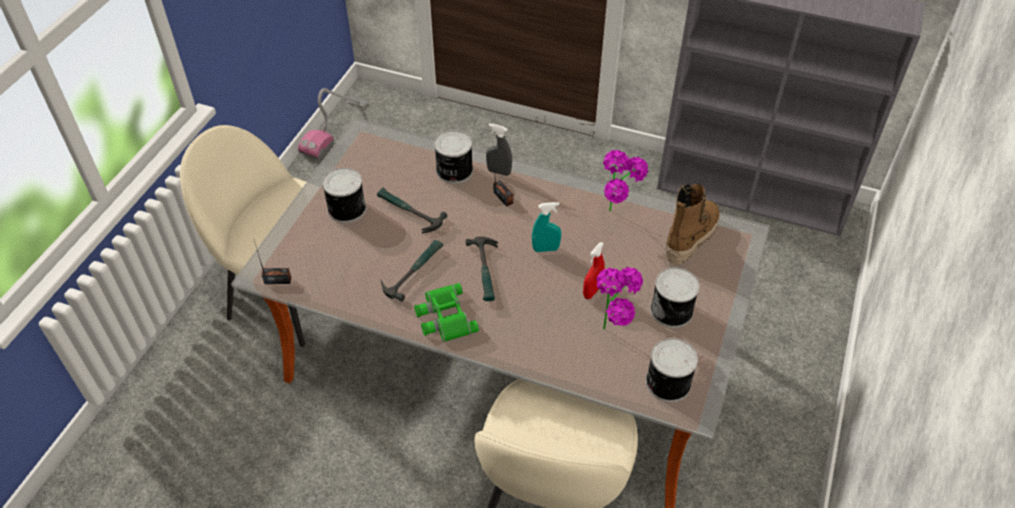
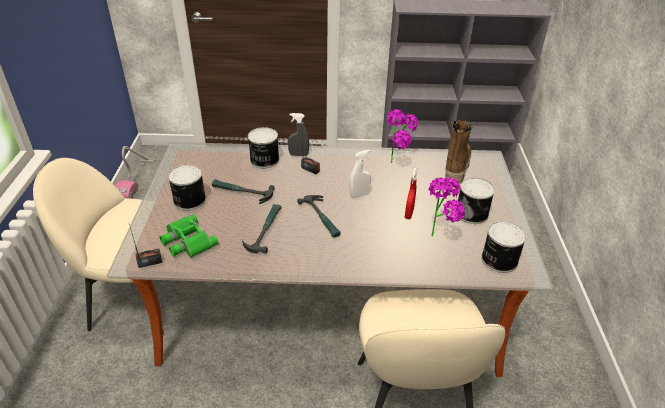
camera: 20 degrees left, 10 degrees down
(444, 317) = (305, 256): green binoculars -> green binoculars (186, 241)
(545, 249) = (359, 194): turquoise spray bottle -> white spray bottle

